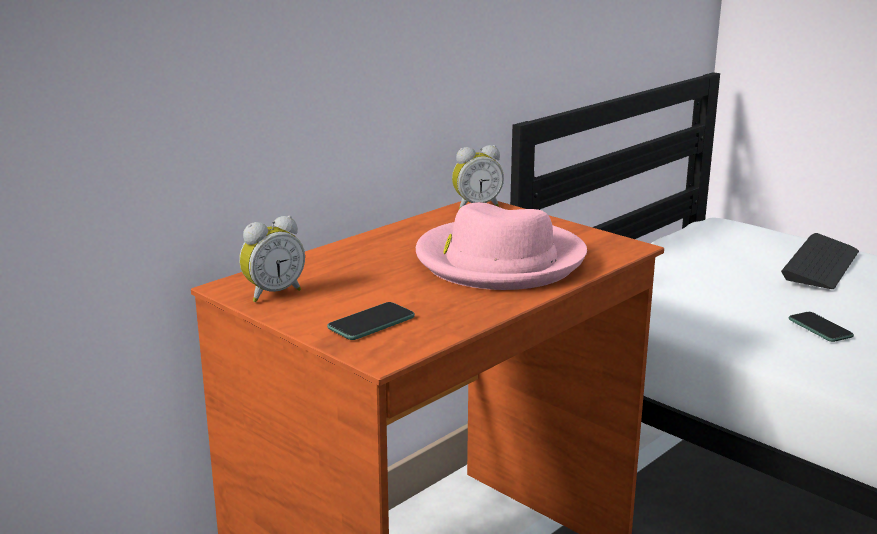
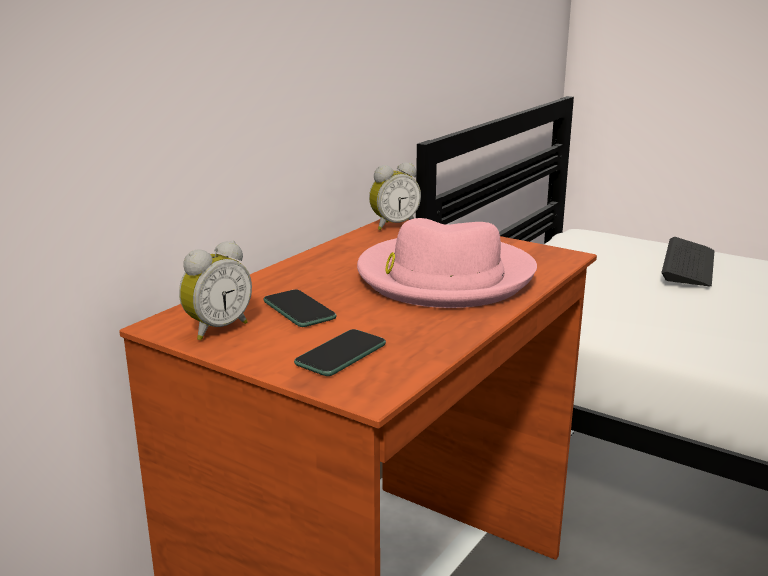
camera: 10 degrees left, 0 degrees up
(820, 328) = (716, 323): phone -> phone (299, 310)

